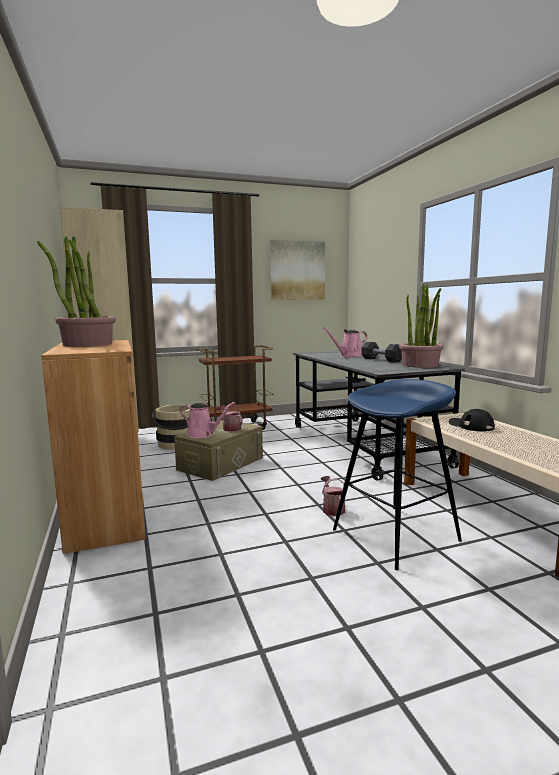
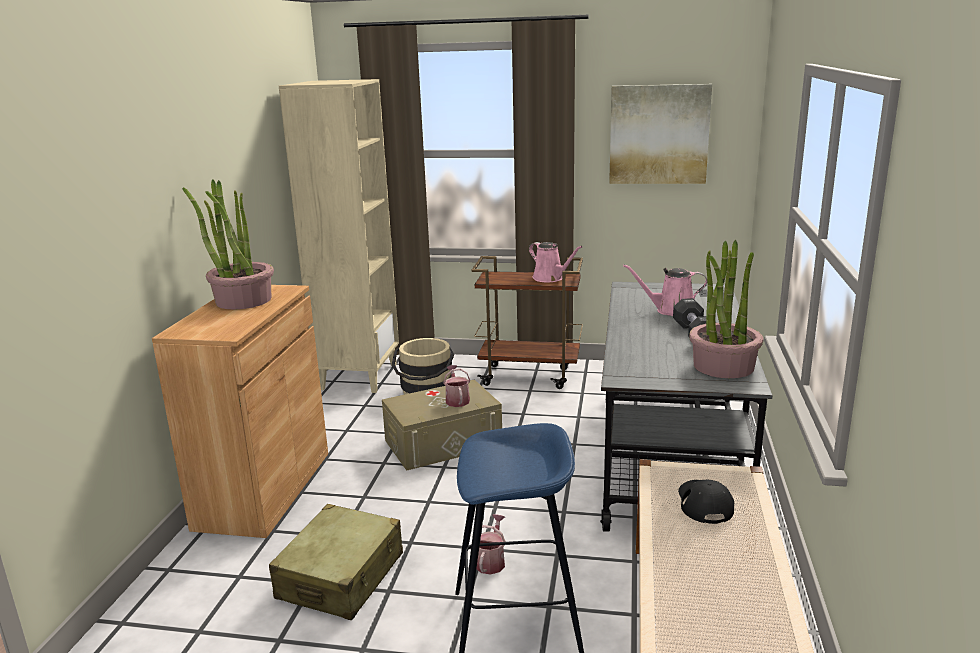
camera: 30 degrees right, 10 degrees up
(203, 434) = (414, 404): pink watering can -> pink watering can (550, 278)
(239, 544) = (341, 576): none -> beige suitcase

